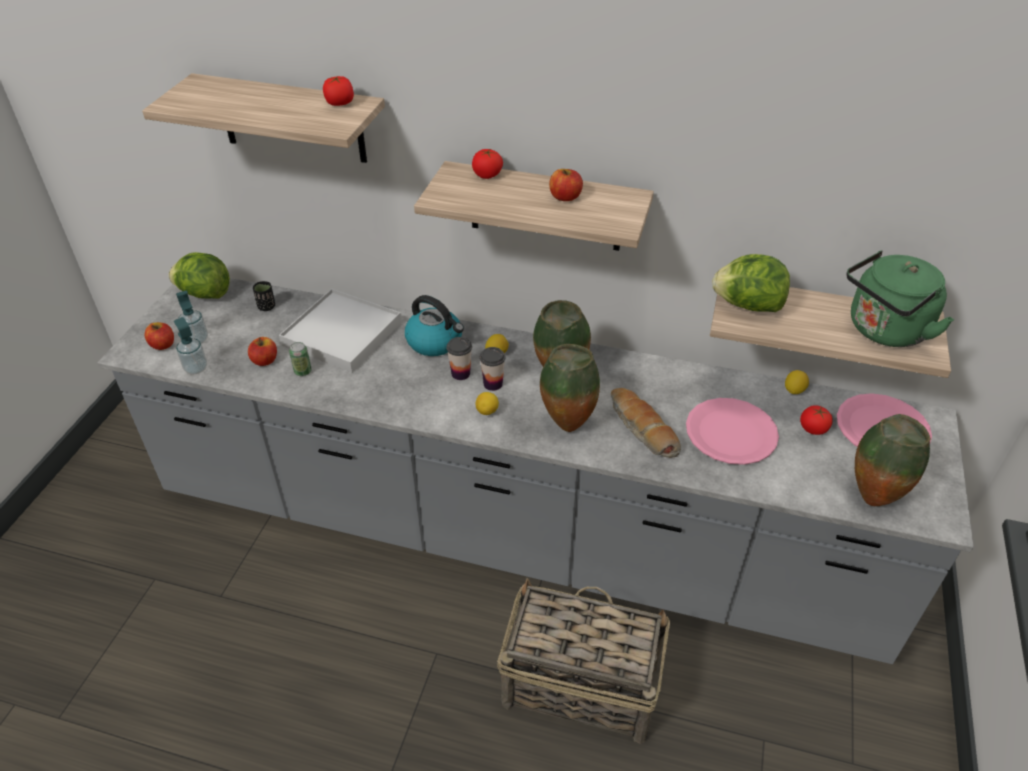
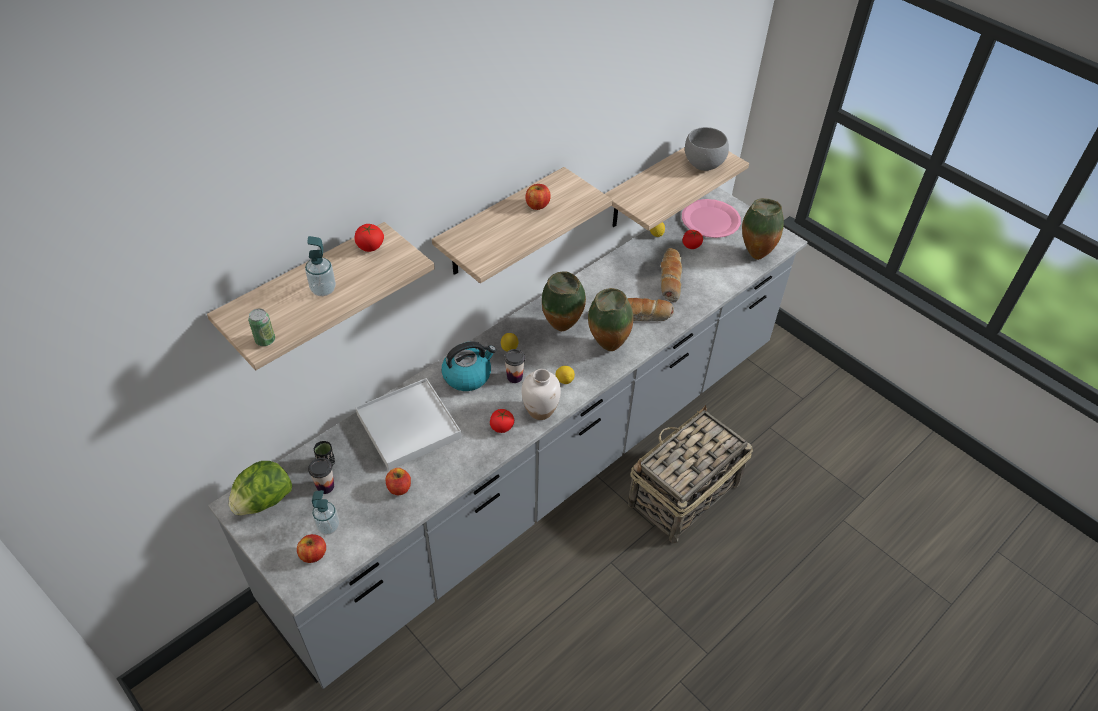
camera: 60 degrees left, 5 degrees up
(196, 368) = (368, 539): soap dispenser -> soap dispenser (323, 289)
(303, 371) = (434, 468): can -> can (265, 340)
(430, 411) = (540, 410): none -> white vase
(487, 175) = (474, 227): tomato -> tomato (502, 427)
(493, 384) = (539, 365): cup -> cup (325, 486)
(731, 432) = (669, 279): pink plate -> bread
(747, 306) = (640, 200): lettuce -> none
(884, 331) = (702, 165): green kettle -> grey bowl

